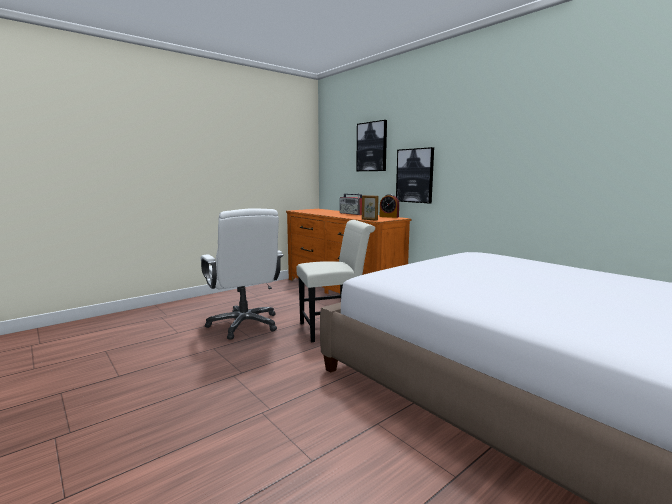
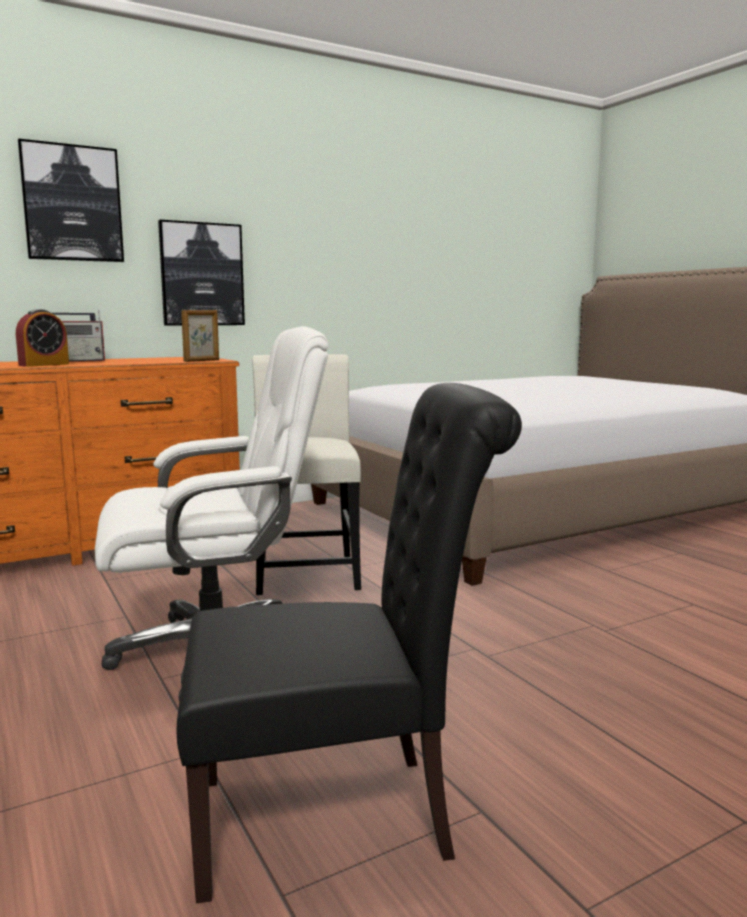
camera: 80 degrees left, 0 degrees up
(132, 354) = (339, 816): none -> black chair
(389, 217) = (169, 357): alarm clock -> alarm clock (44, 365)

